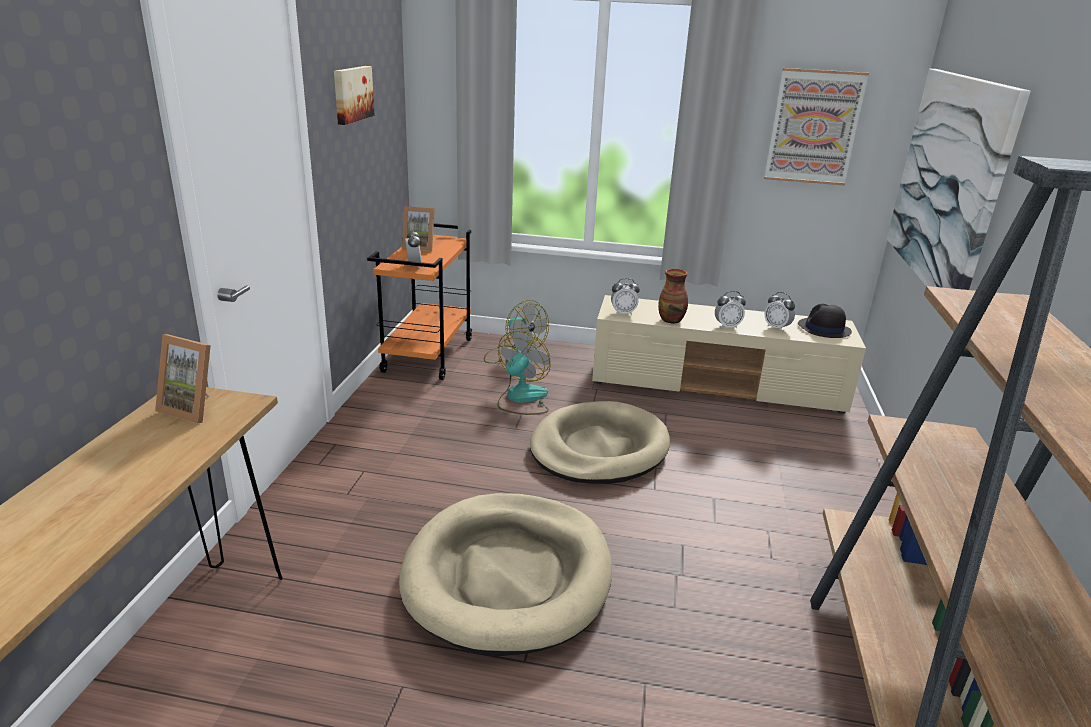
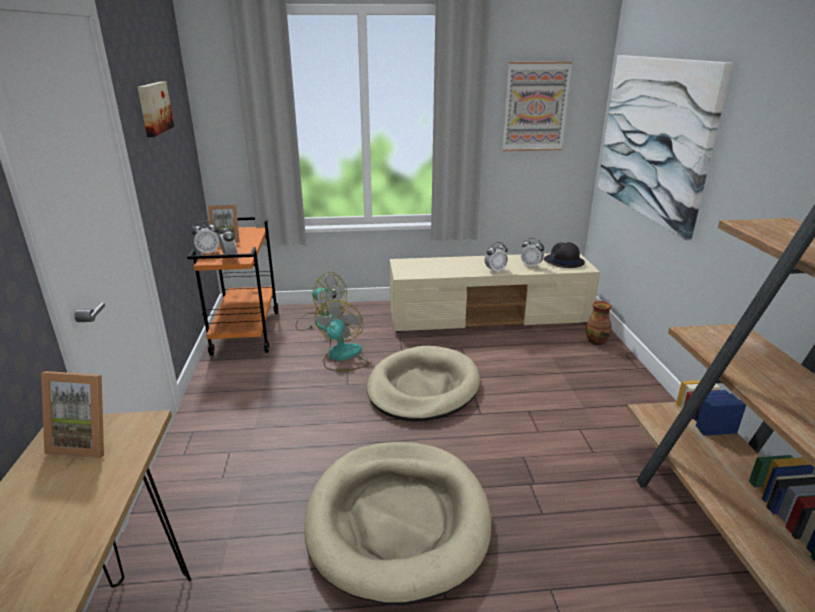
camera: 15 degrees left, 0 degrees up
(623, 313) = (411, 272): alarm clock -> alarm clock (208, 253)
(671, 320) = (451, 272): vase -> vase (596, 341)

